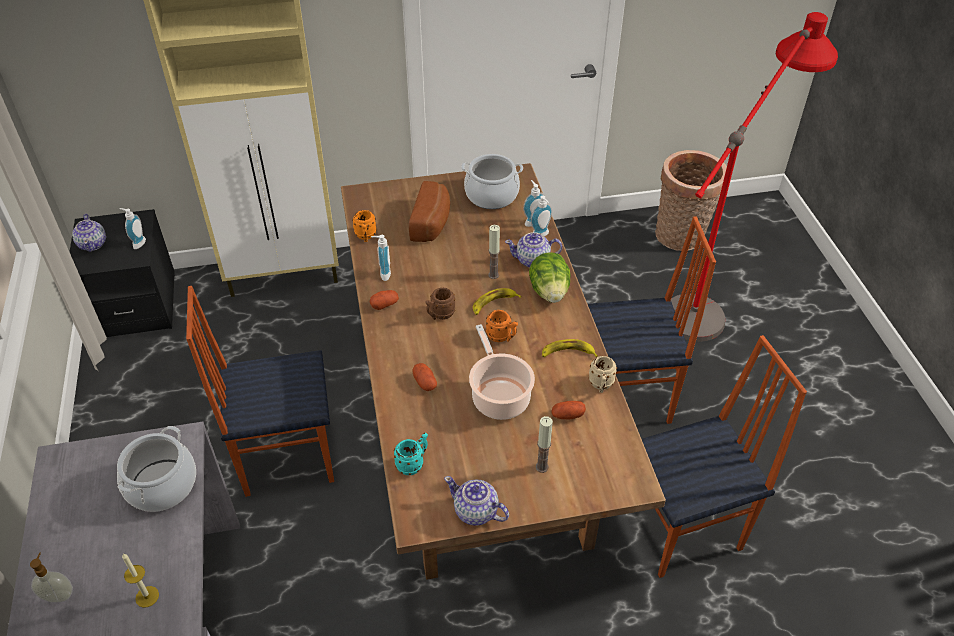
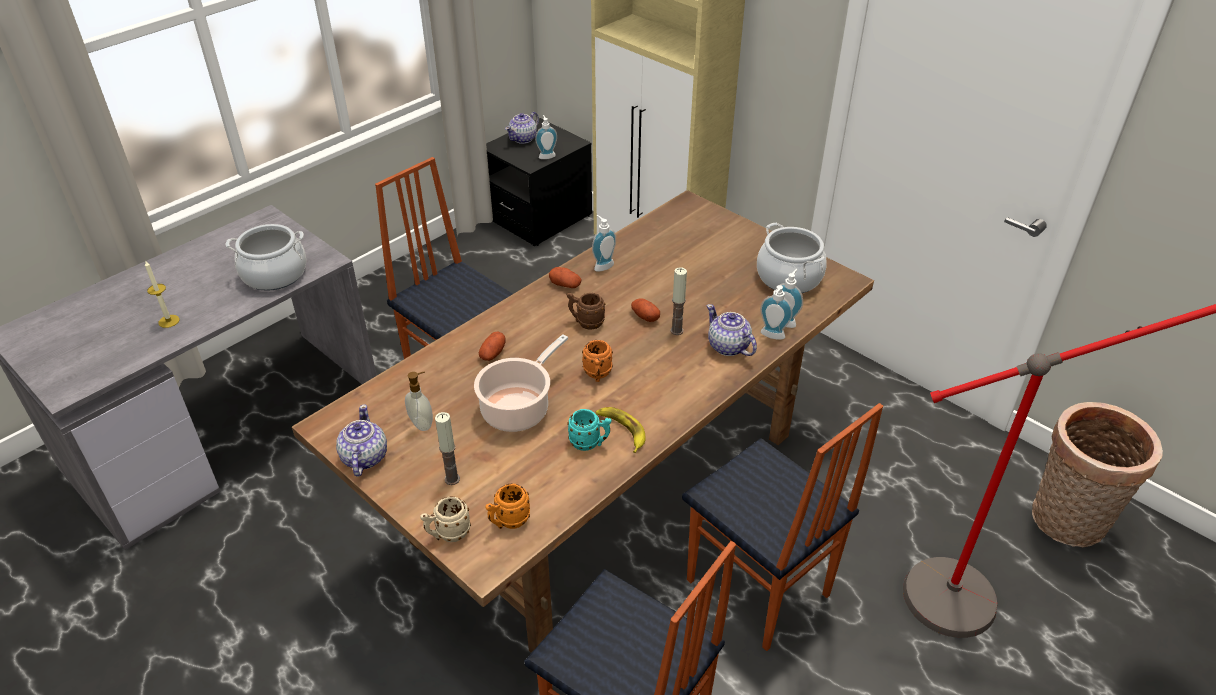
camera: 55 degrees right, 5 degrees down
(59, 595) = (148, 282): soap dispenser -> soap dispenser (422, 423)
(365, 237) = (638, 234): orange mug -> orange mug (508, 521)
(413, 463) = (391, 392): turquoise mug -> turquoise mug (590, 443)
(432, 223) = (703, 261): bread -> none
(494, 303) = (637, 349): banana -> none
(549, 292) = (695, 378): lettuce -> none
(567, 415) = (535, 468): potato -> potato (645, 316)
(601, 386) = (599, 476): beige mug -> beige mug (448, 534)

